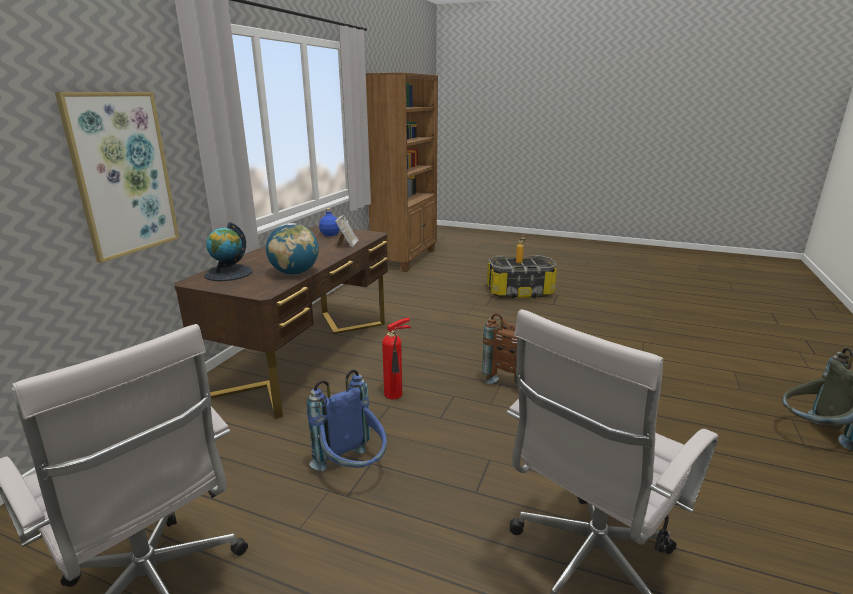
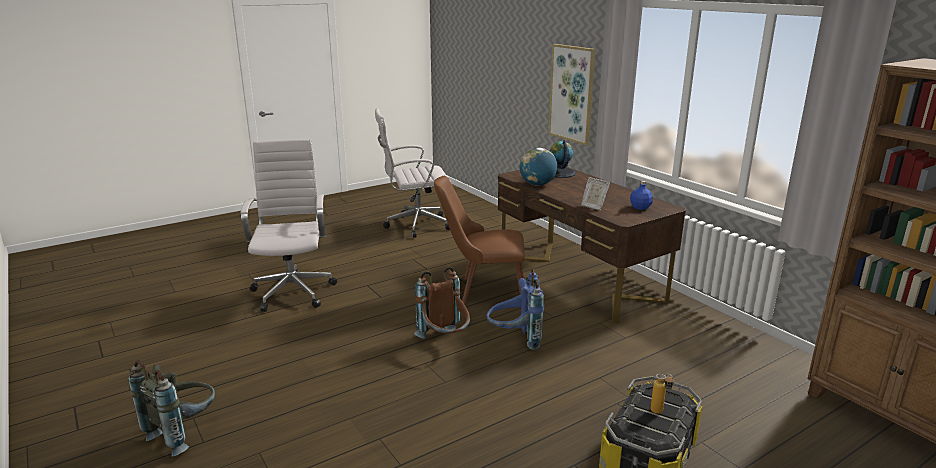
camera: 125 degrees right, 0 degrees up
(353, 470) = (427, 264): blue backpack -> blue backpack (515, 340)
(395, 395) = (482, 292): fire extinguisher -> brown chair

